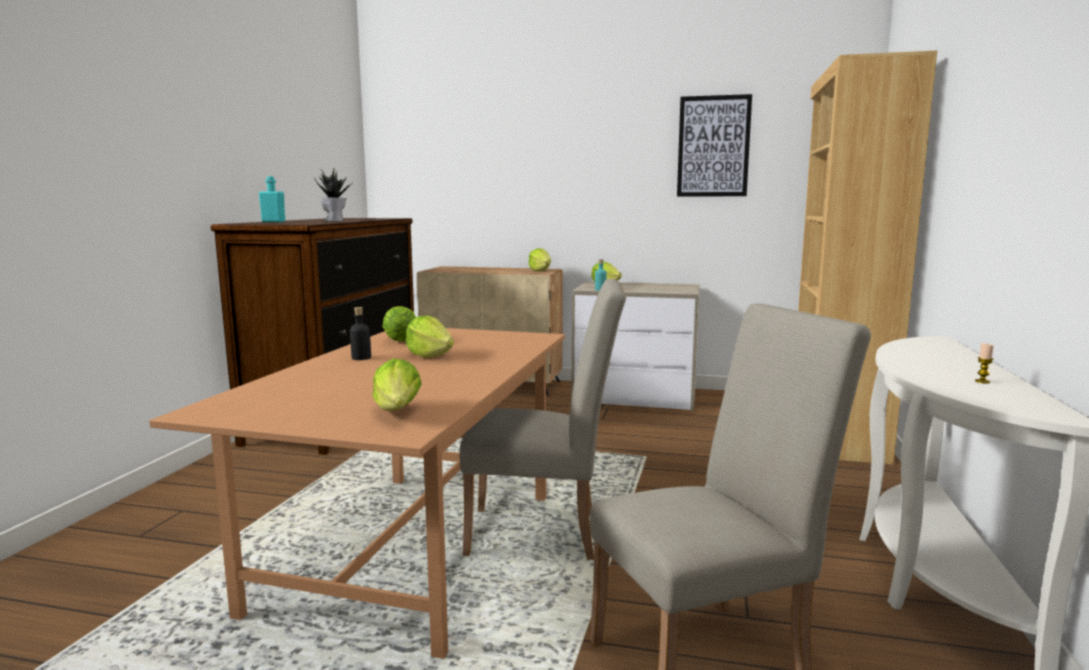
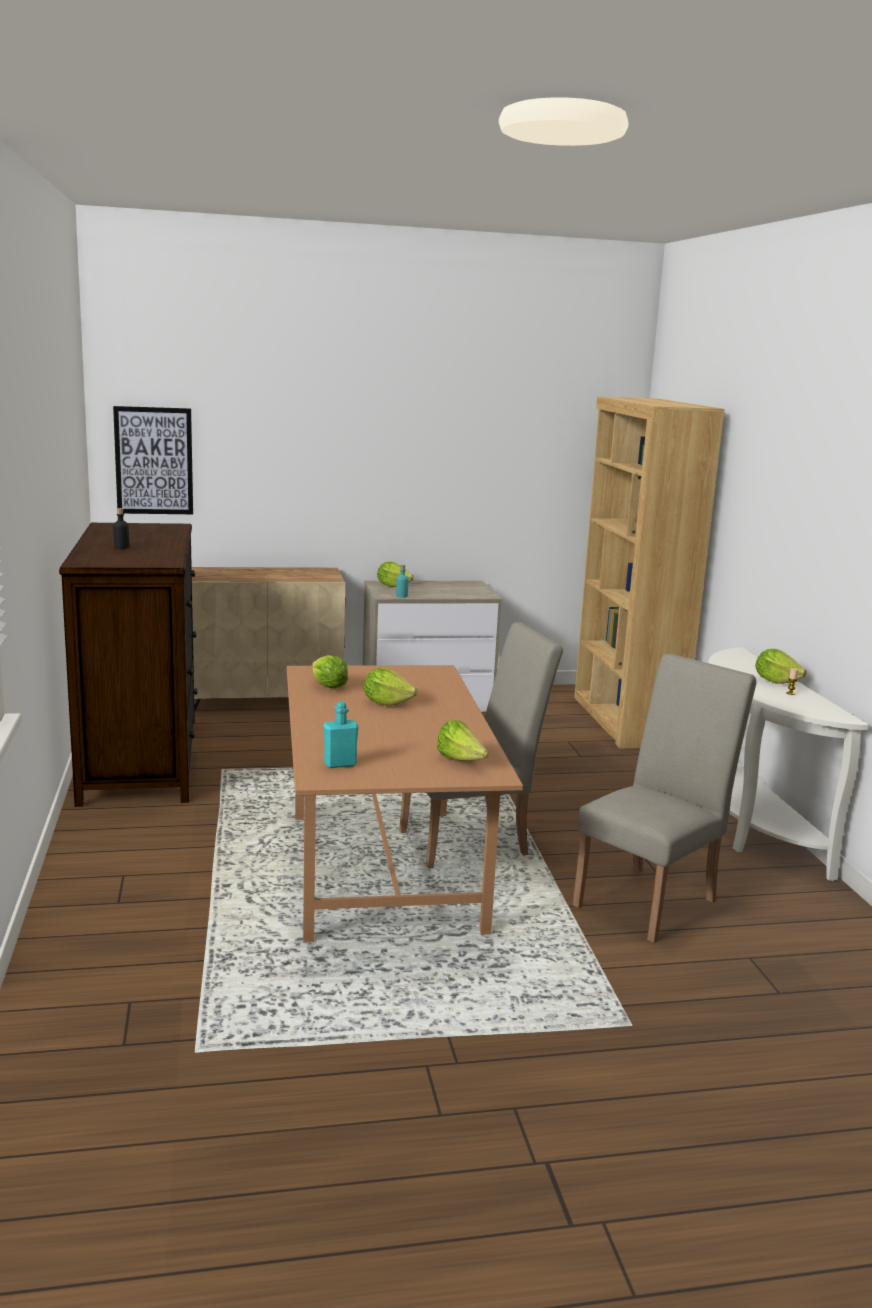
camera: 25 degrees left, 5 degrees up
(273, 222) = (100, 553): turquoise bottle -> turquoise bottle (340, 764)
(335, 221) = (156, 546): potted plant -> none
(361, 358) = (333, 711): black bottle -> black bottle (121, 547)
(540, 271) = (322, 573): lettuce -> lettuce (776, 681)
(713, 146) = (497, 441): picture -> picture (154, 461)

